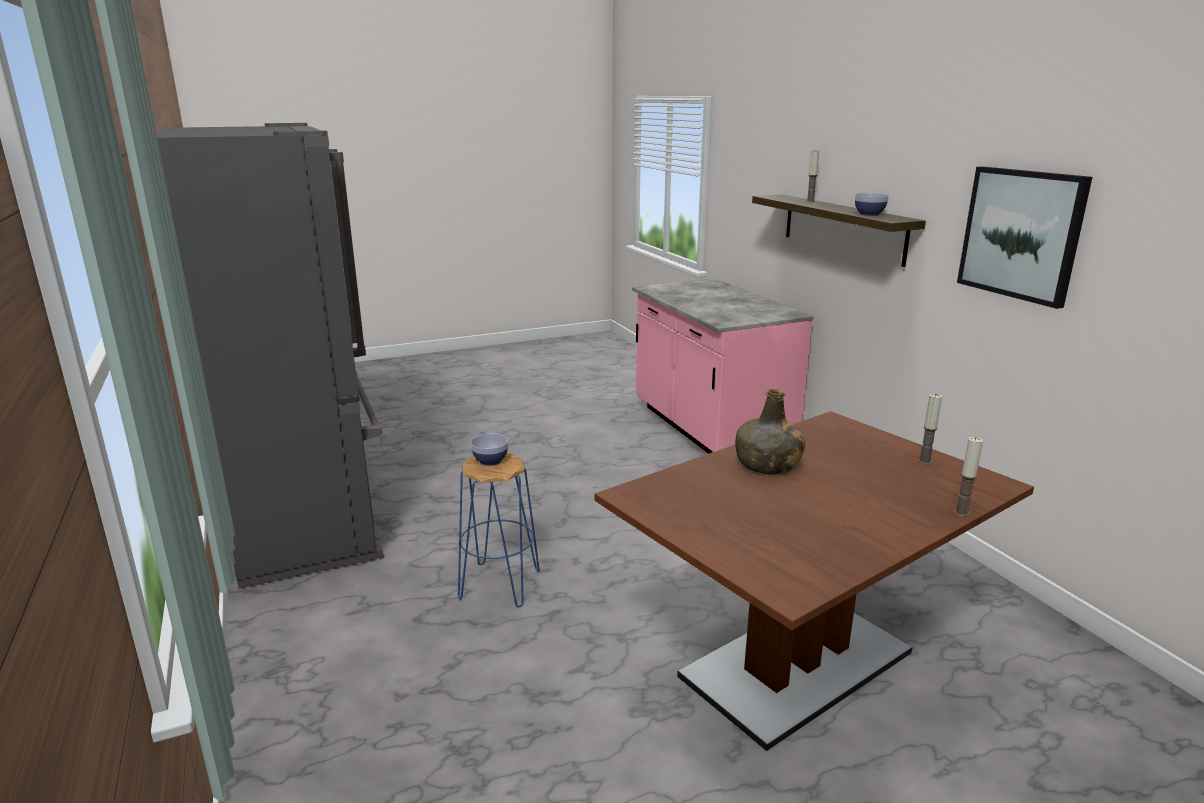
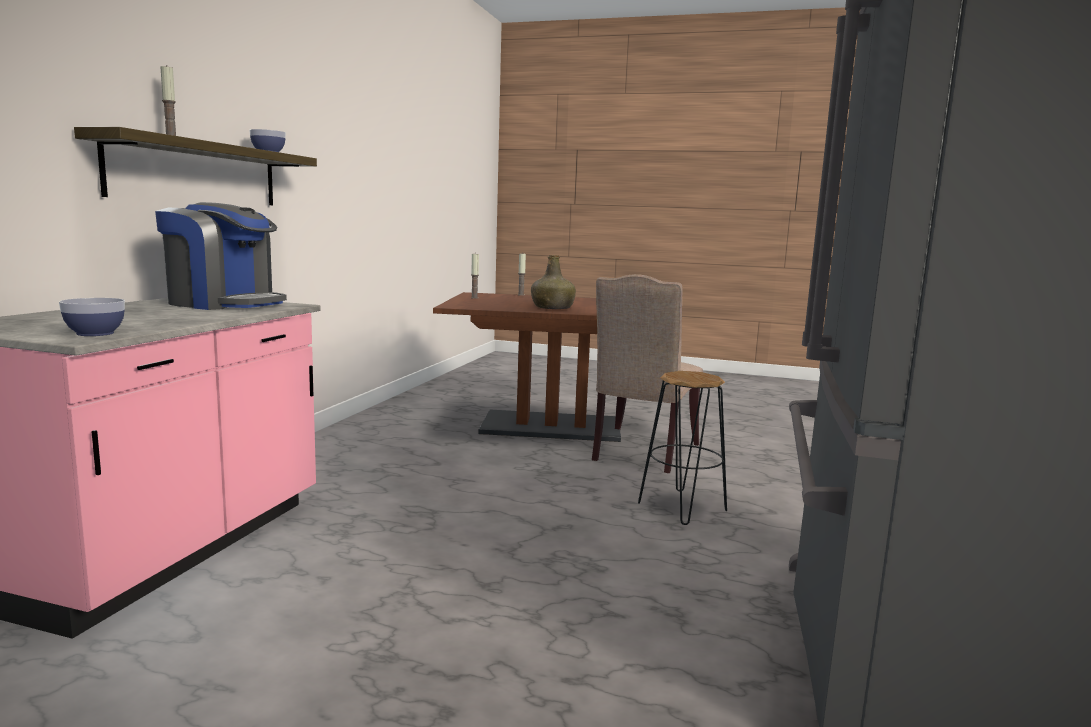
camera: 140 degrees left, 10 degrees down
(490, 461) = (692, 377): bowl -> bowl (95, 333)
(499, 585) = (682, 507): blue stool -> black stool
(622, 661) = (642, 453): none -> beige chair
(745, 313) = (224, 303): none -> coffee machine
(1021, 234) = (339, 164): picture -> none

